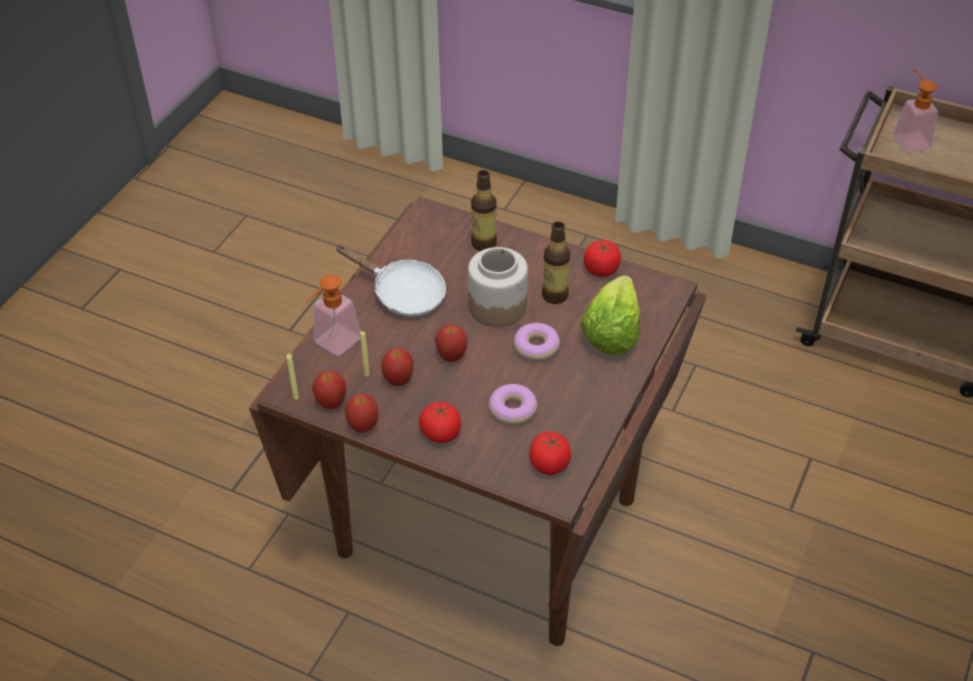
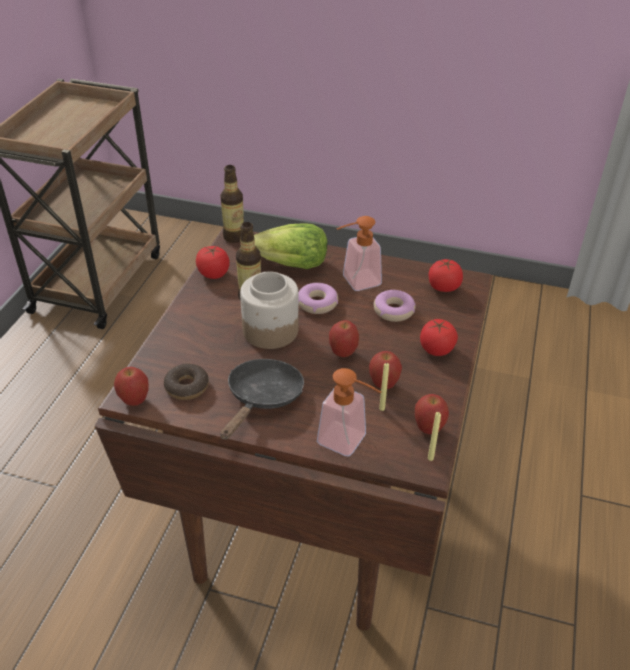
camera: 100 degrees left, 5 degrees down
(363, 427) = (448, 400): apple -> apple (135, 401)
(402, 293) = (262, 398): white frying pan -> black frying pan
(430, 246) = (187, 387): none -> donut
(484, 243) = (181, 348): bottle -> bottle (234, 237)
(908, 138) = (40, 142): soap dispenser -> soap dispenser (355, 282)

